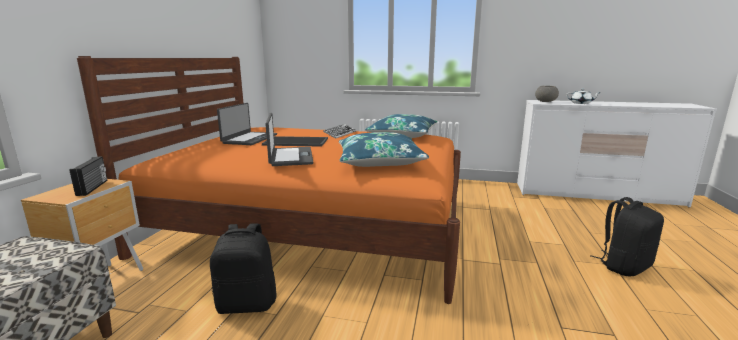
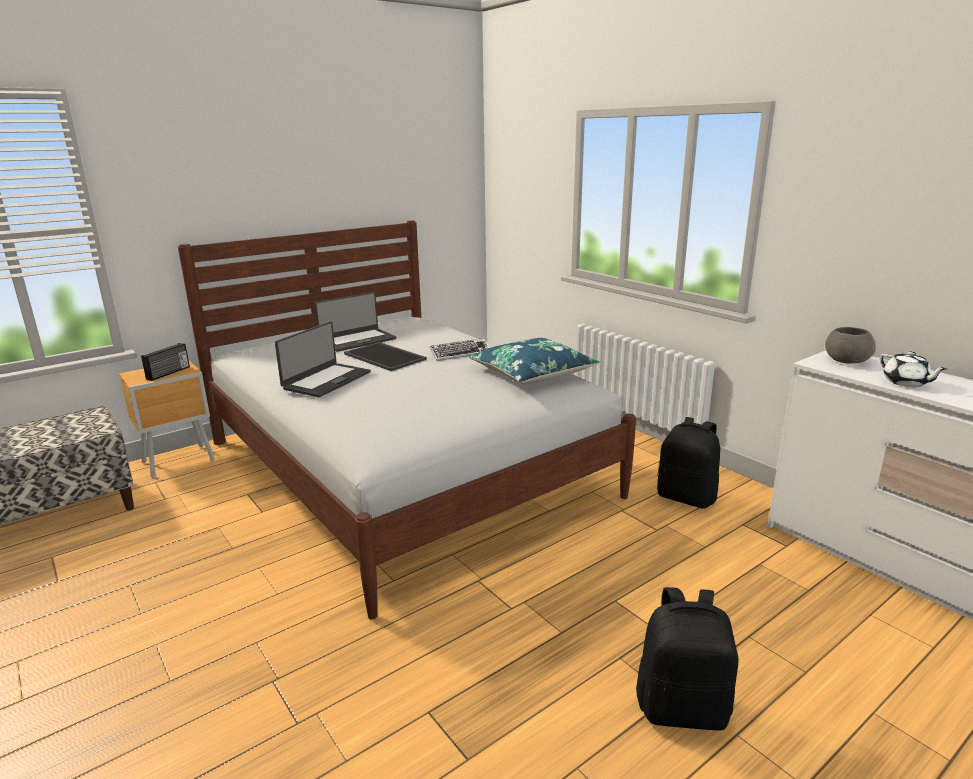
camera: 40 degrees right, 5 degrees up
(247, 304) = (229, 527): black backpack -> black backpack (686, 497)
(316, 225) = (404, 467): orange bed -> white bed
(379, 161) = (388, 412): blue pillow -> none

